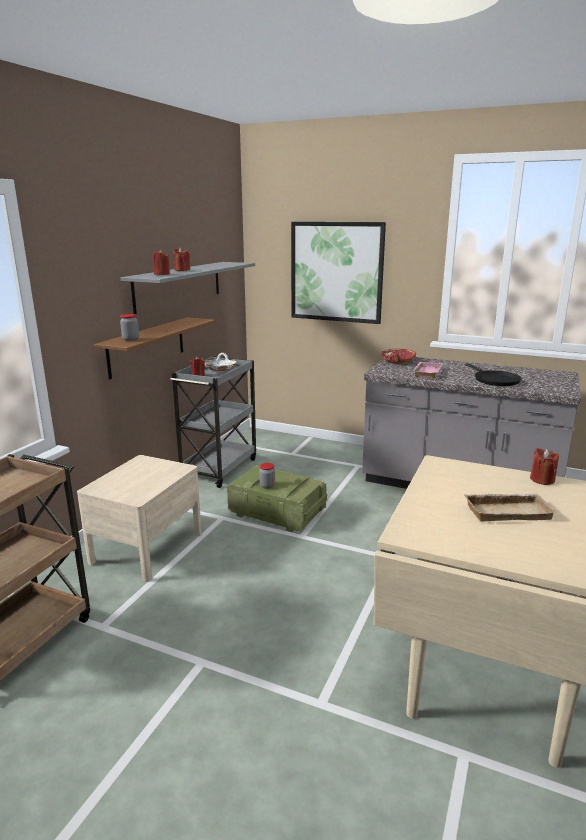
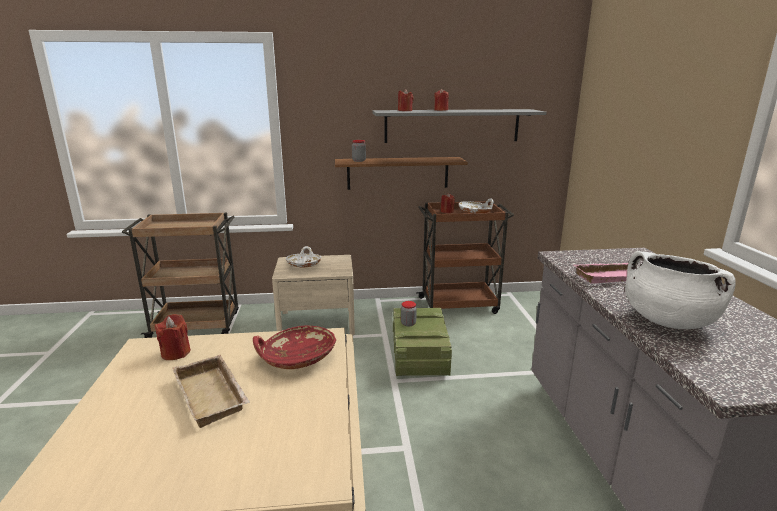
camera: 60 degrees right, 0 degrees up
(128, 482) = (304, 265): none -> white bowl
(219, 468) = (459, 305): grey cart -> brown cart
(336, 272) = (638, 130): picture -> none
(397, 362) = (620, 256): red bowl -> red bowl (297, 358)
(494, 380) = (667, 320): black frying pan -> white cooking pot
(542, 479) = (324, 411): red candle -> red candle (176, 353)

